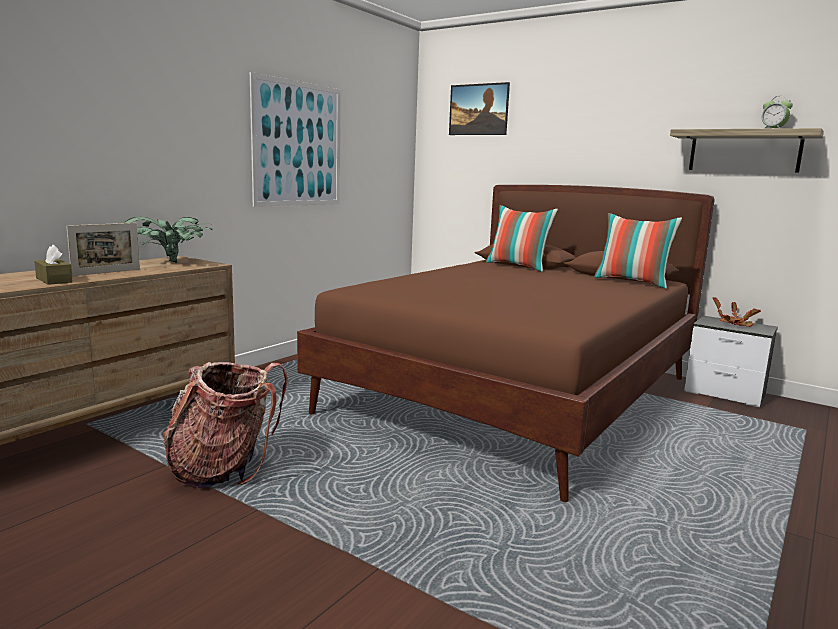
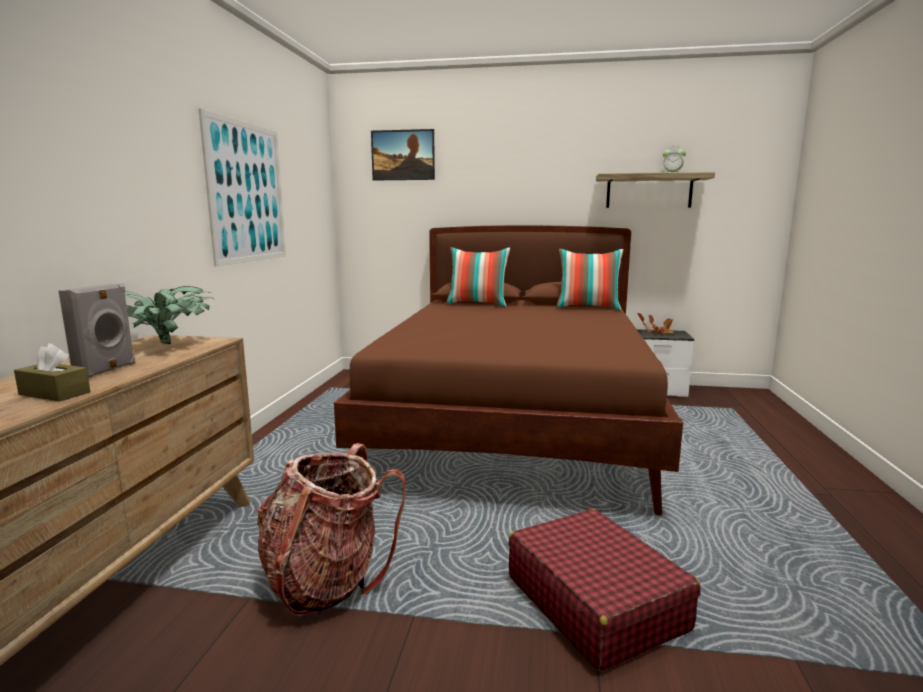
camera: 25 degrees left, 0 degrees up
(106, 272) = (107, 370): picture frame -> grey speaker
(410, 546) = (595, 602): none -> red suitcase

